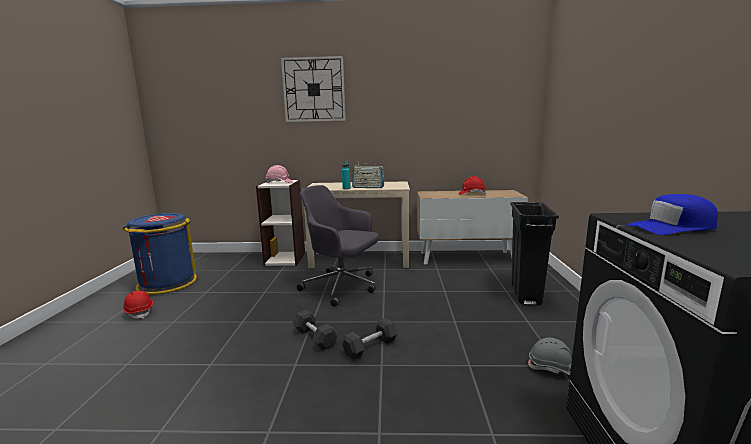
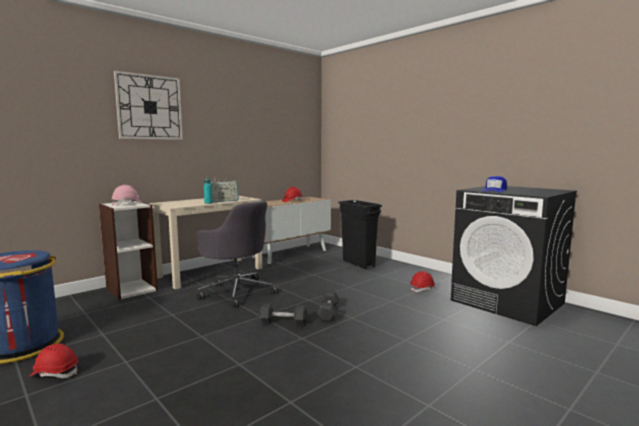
camera: 45 degrees left, 5 degrees down
(342, 287) = (236, 292): grey office chair -> grey office chair turned 120 degrees counterclockwise
(552, 368) = (423, 289): grey hard hat -> red hard hat

